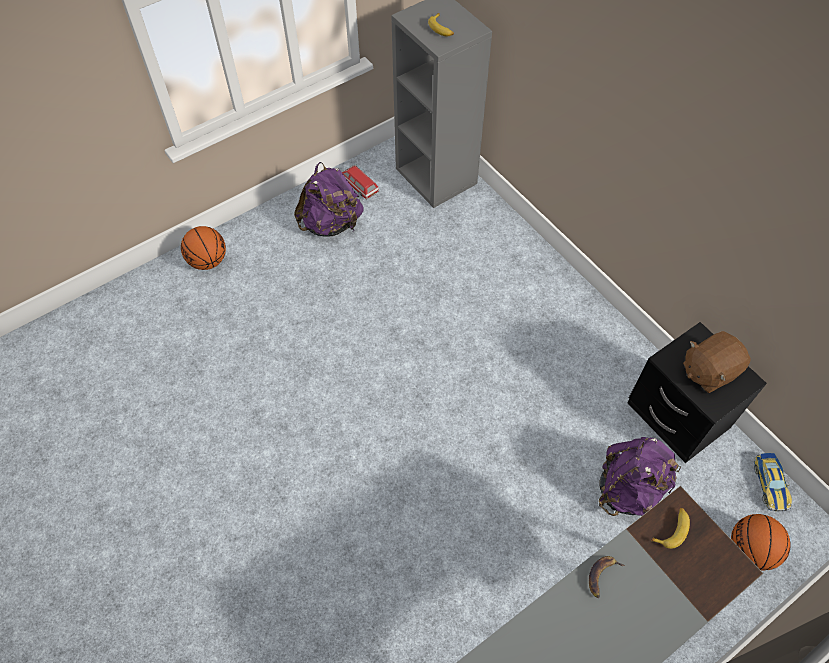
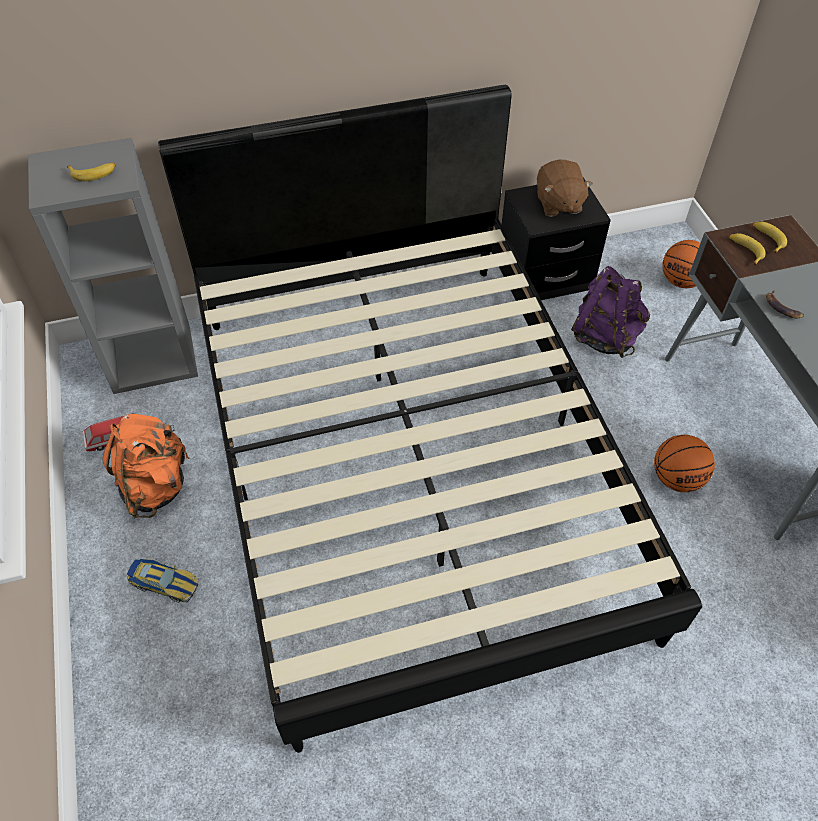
camera: 70 degrees left, 5 degrees down
(208, 261) = (125, 653): basketball -> basketball (676, 478)
(331, 224) = (155, 486): purple backpack -> orange backpack
(415, 370) = (410, 461): none -> black bed
(704, 550) = (767, 239): none -> banana
(770, 484) = (627, 246): toy car -> toy car (164, 583)

